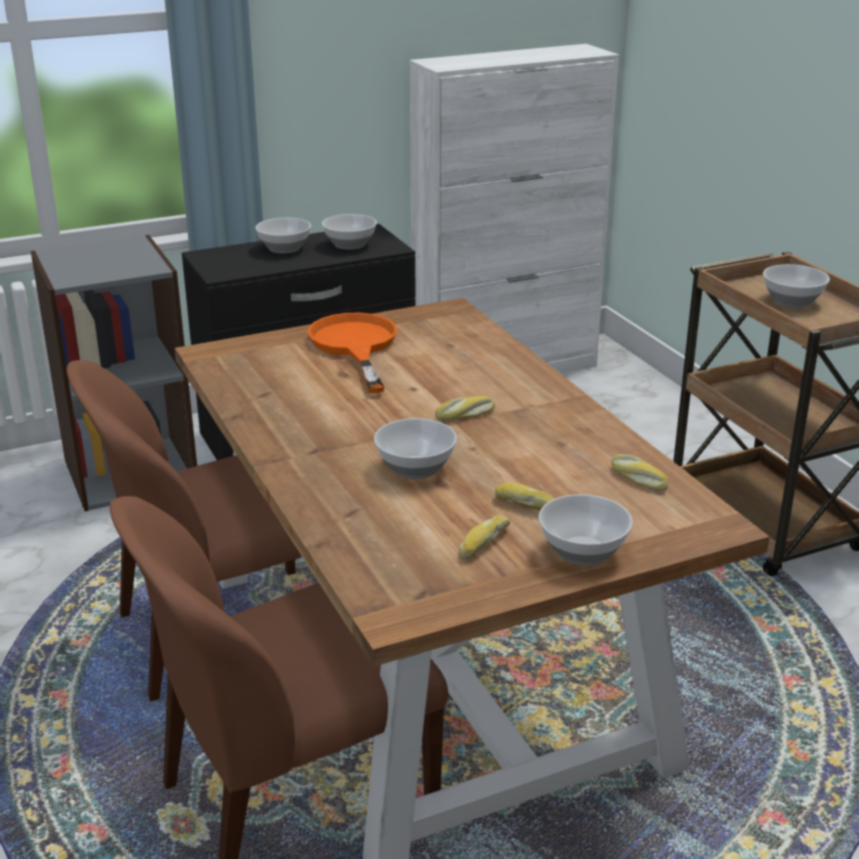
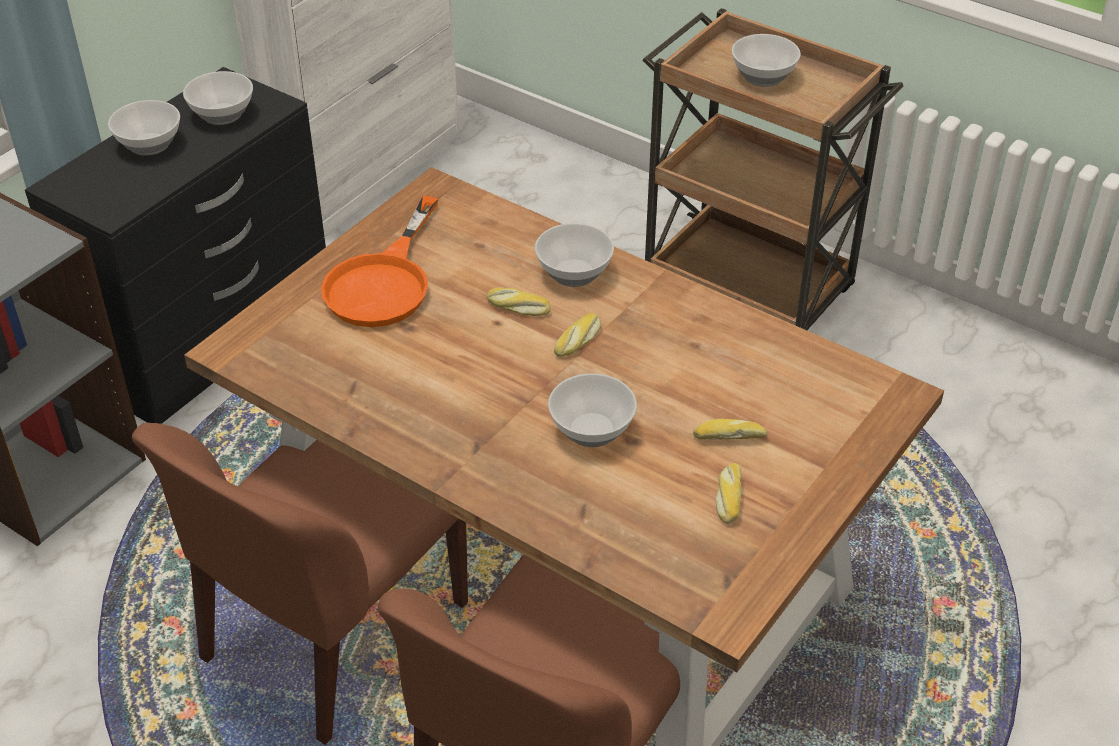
camera: 30 degrees left, 15 degrees up
(355, 346) = (384, 282): orange frying pan -> orange frying pan turned 120 degrees counterclockwise
(583, 550) = (816, 470): bowl -> bowl (574, 272)
(637, 479) = (794, 365): bread -> bread (518, 308)

